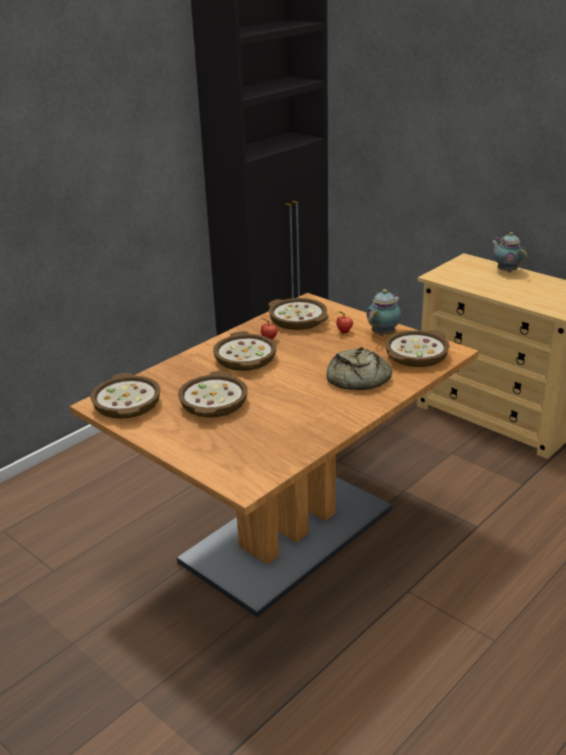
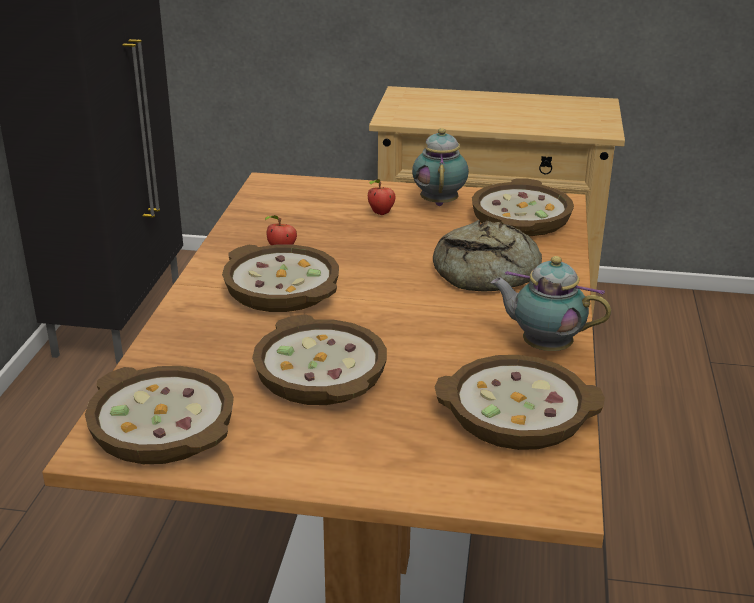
camera: 35 degrees left, 0 degrees up
(298, 319) = (289, 212): bowl -> bowl (516, 414)
(506, 270) = (468, 97): teapot -> teapot (543, 346)

